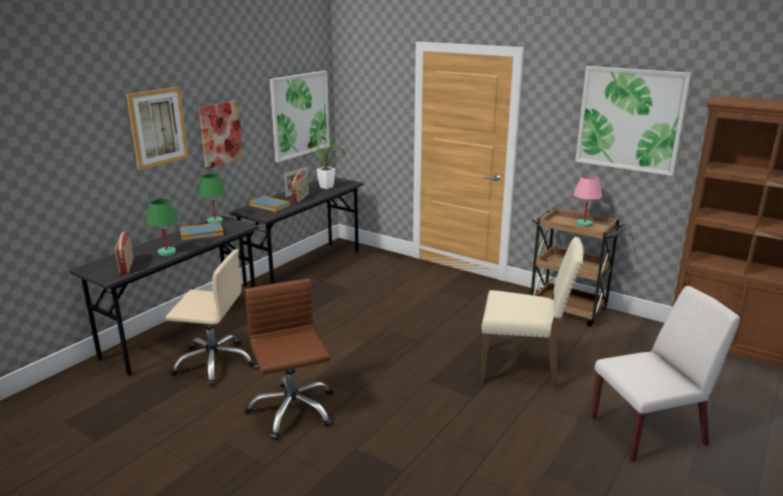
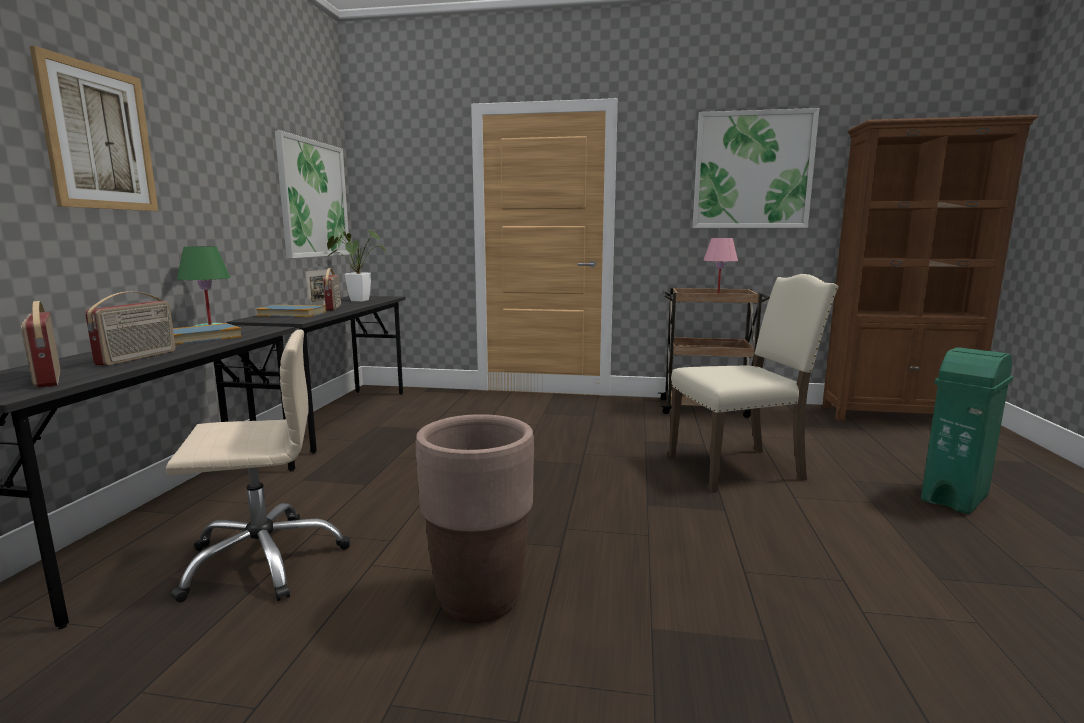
camera: 25 degrees left, 10 degrees down
(167, 252) = (138, 358): green table lamp -> radio
(220, 133) = (208, 189): picture -> none
(292, 410) = (479, 599): brown office chair -> brown planter
(649, 431) = (955, 497): white chair -> green trash can

